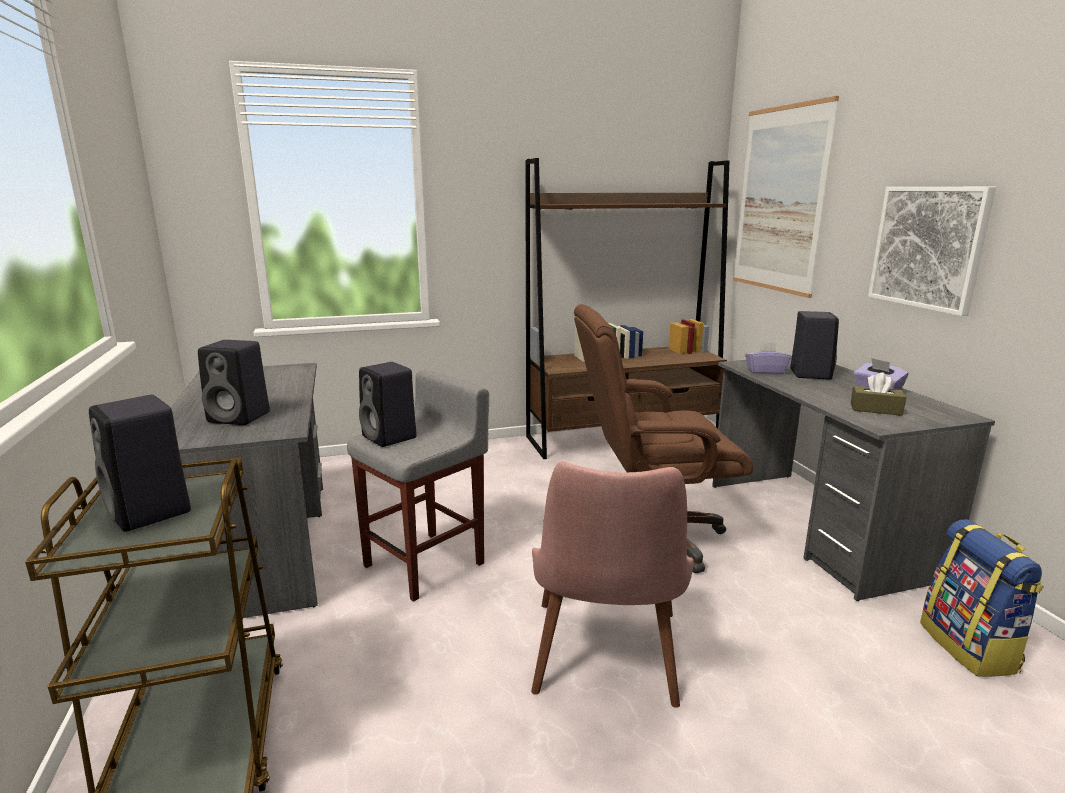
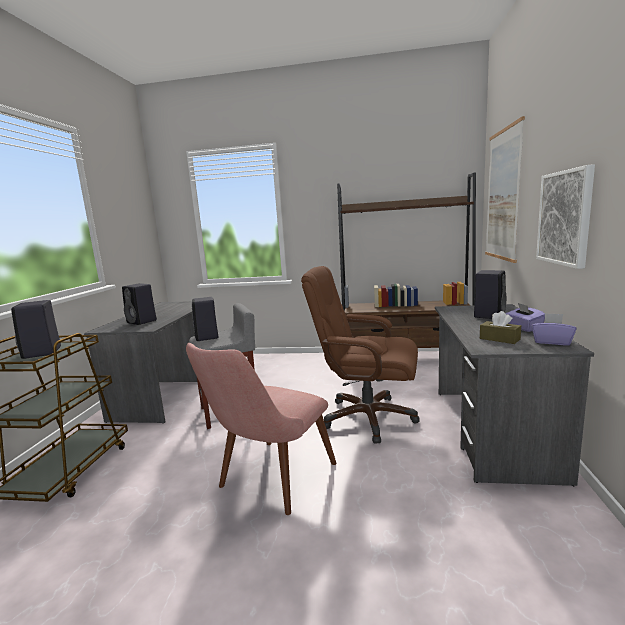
camera: 25 degrees right, 5 degrees down
(765, 371) = (457, 313): purple tissue box -> purple tissue box (551, 342)
(970, 647) = (541, 535): backpack -> none

